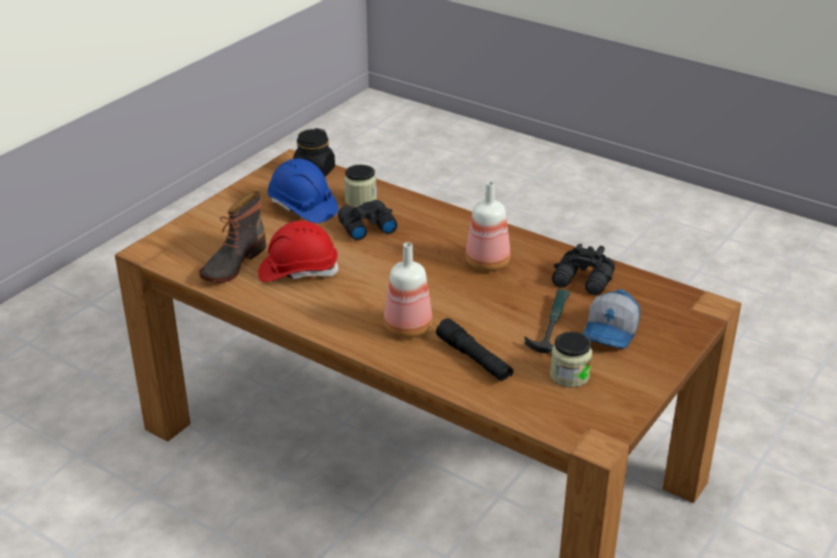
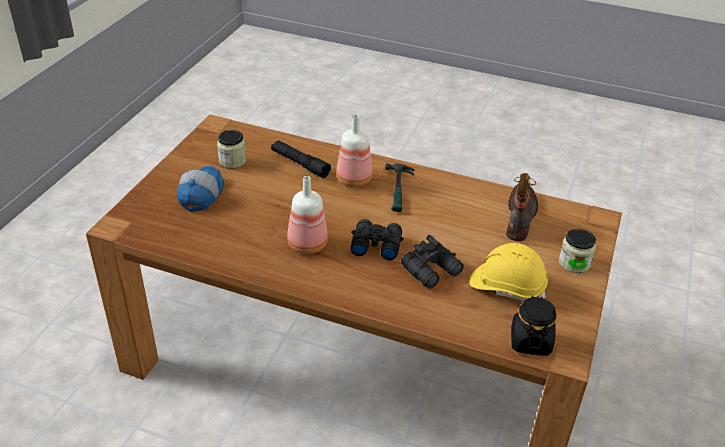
camera: 165 degrees right, 5 degrees up
(298, 271) = (463, 215): red hard hat -> none
(302, 207) = (507, 287): blue hard hat -> yellow hard hat
(360, 200) = (456, 305): jar -> jar (574, 263)
(551, 325) = (247, 194): hammer -> hammer (399, 191)
(583, 281) = (220, 237): black binoculars -> black binoculars (375, 244)

